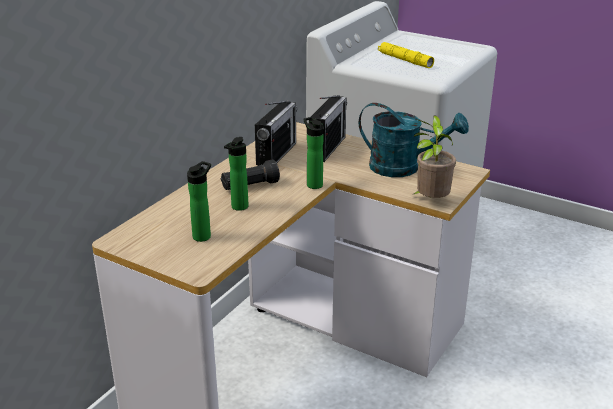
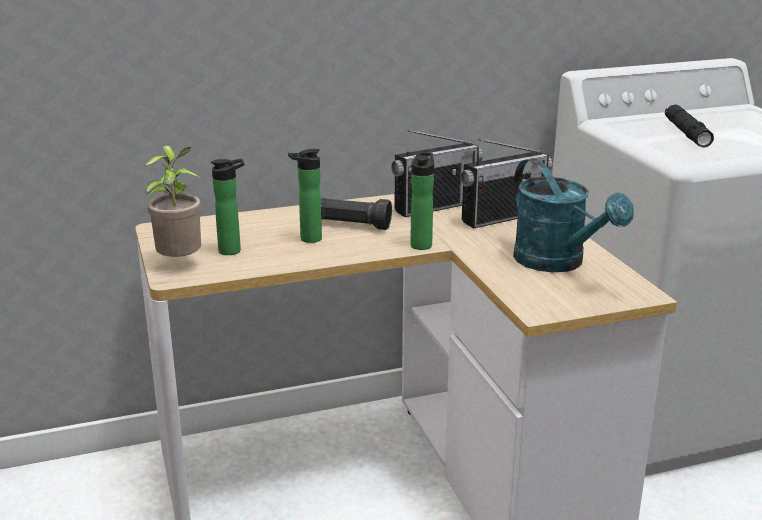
camera: 40 degrees right, 5 degrees down
(405, 60) = (686, 133): yellow flashlight -> black flashlight
(430, 201) = (525, 305): potted plant -> potted plant (180, 264)

